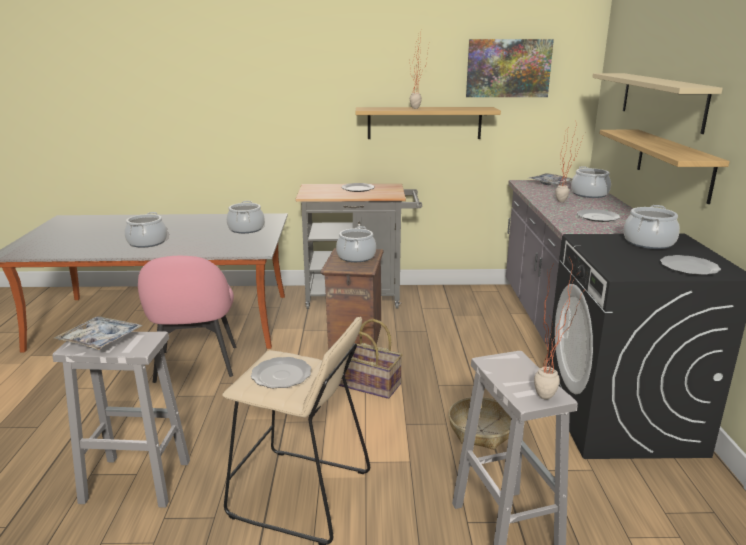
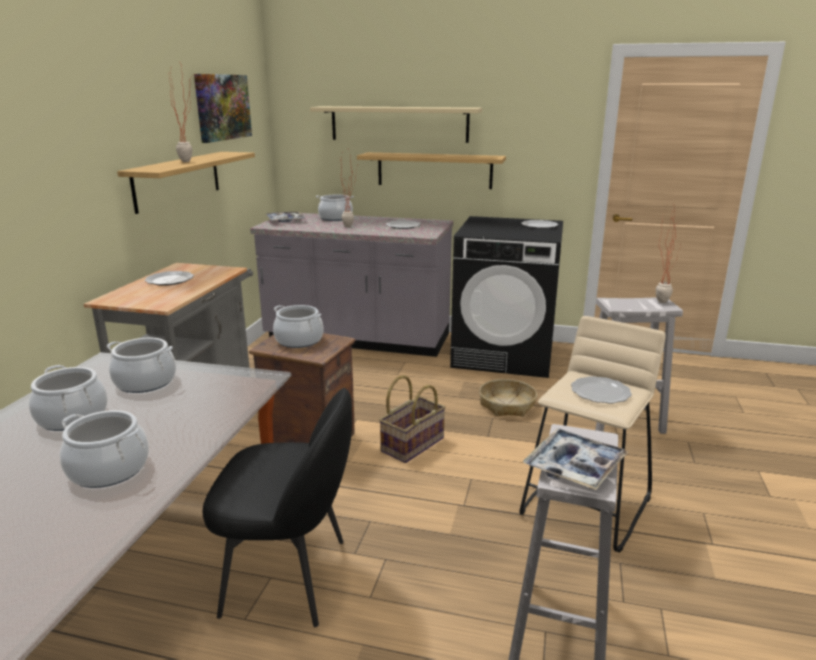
camera: 75 degrees left, 0 degrees up
(196, 365) = (289, 577): pink chair -> black chair
(649, 243) = (487, 224): cooking pot -> cooking pot (73, 417)

